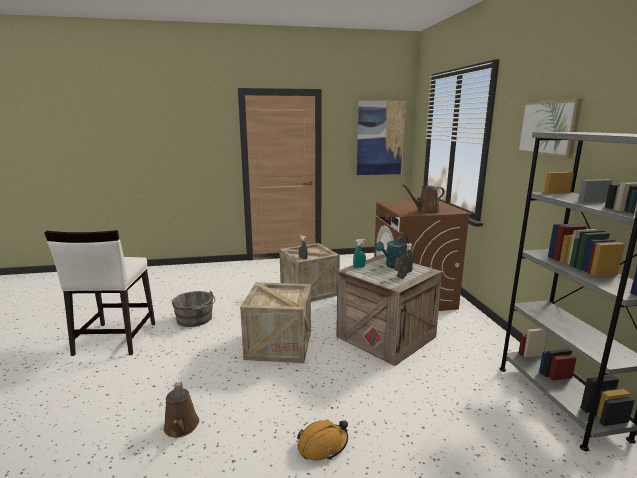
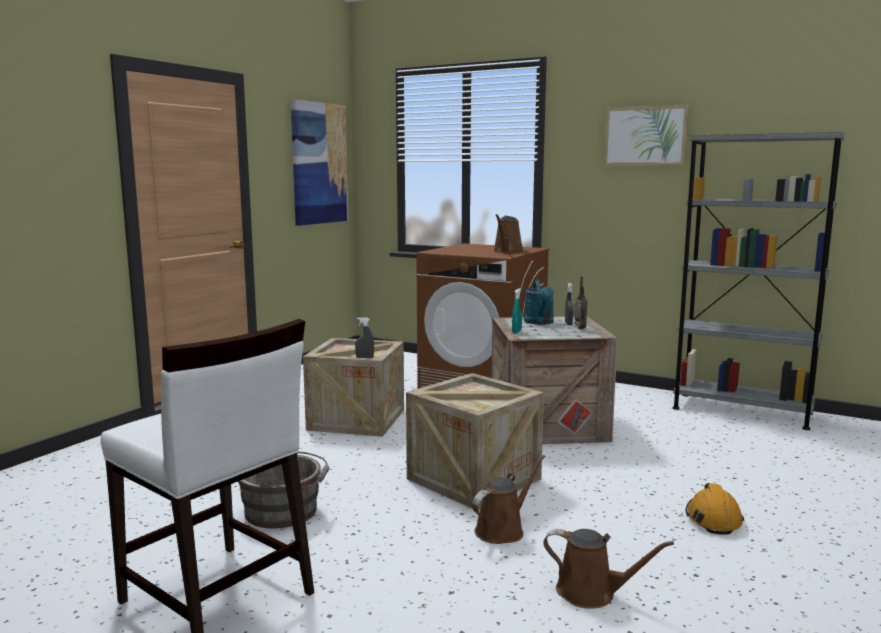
camera: 50 degrees left, 5 degrees down
(228, 375) = (502, 530): none -> brown watering can

